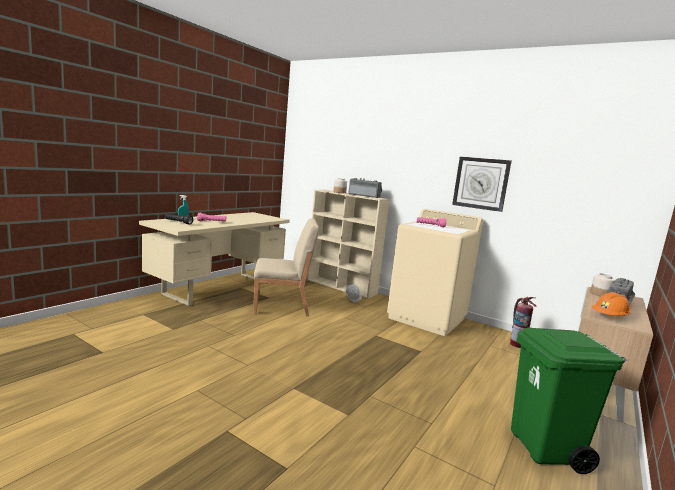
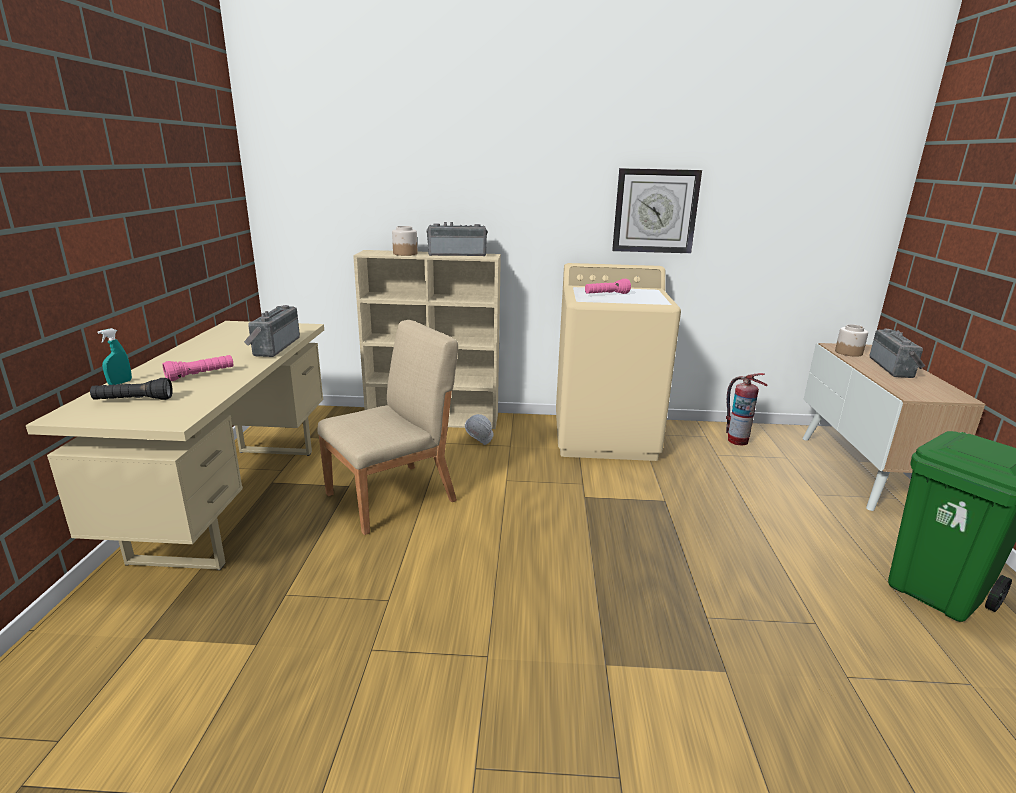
camera: 30 degrees left, 10 degrees up
(254, 221) = (273, 346): none -> radio
(609, 317) = (919, 390): orange hard hat -> none

